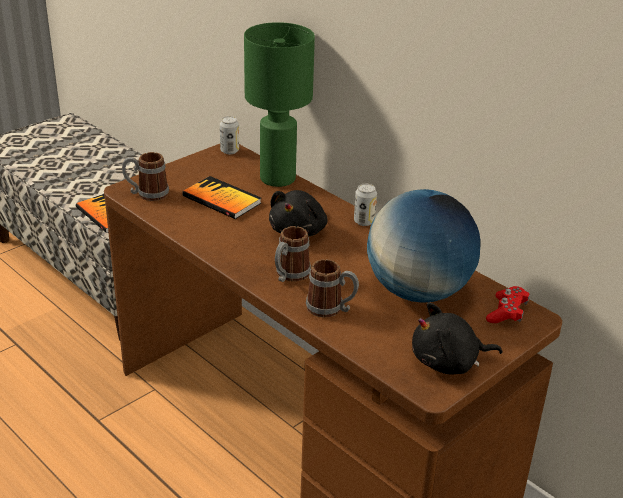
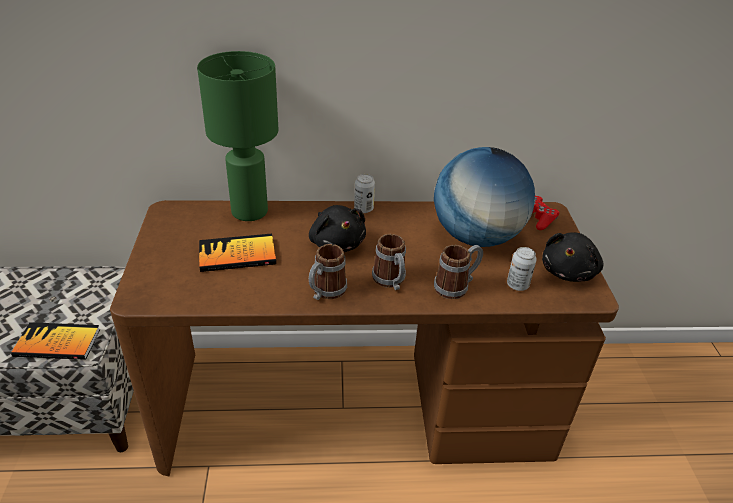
camera: 50 degrees left, 5 degrees up
(147, 194) = (164, 290): mug -> mug (325, 292)
(229, 151) = (170, 210): can -> can (517, 285)

